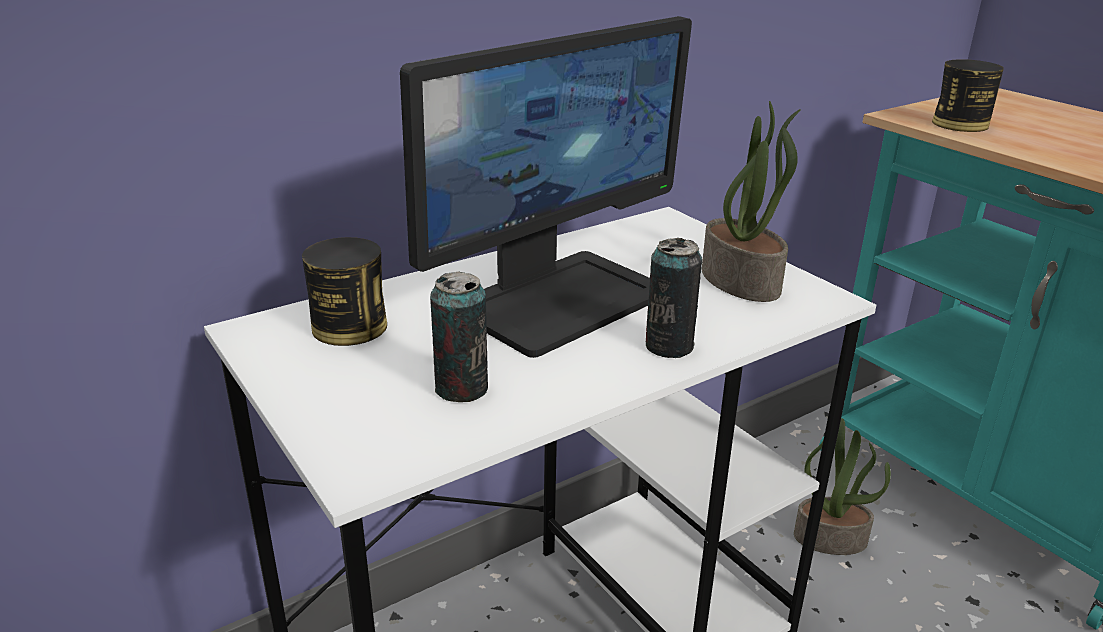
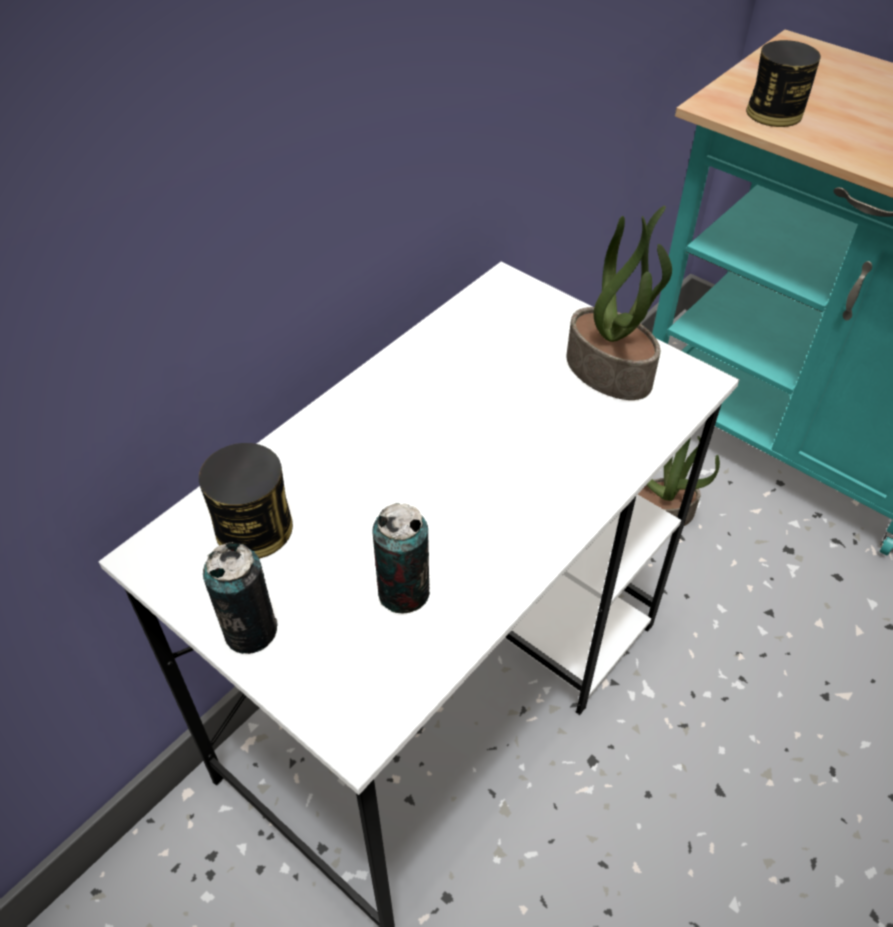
camera: 15 degrees left, 20 degrees up
(559, 299) = (446, 438): monitor -> none
(669, 346) = (573, 485): can -> can (250, 631)

